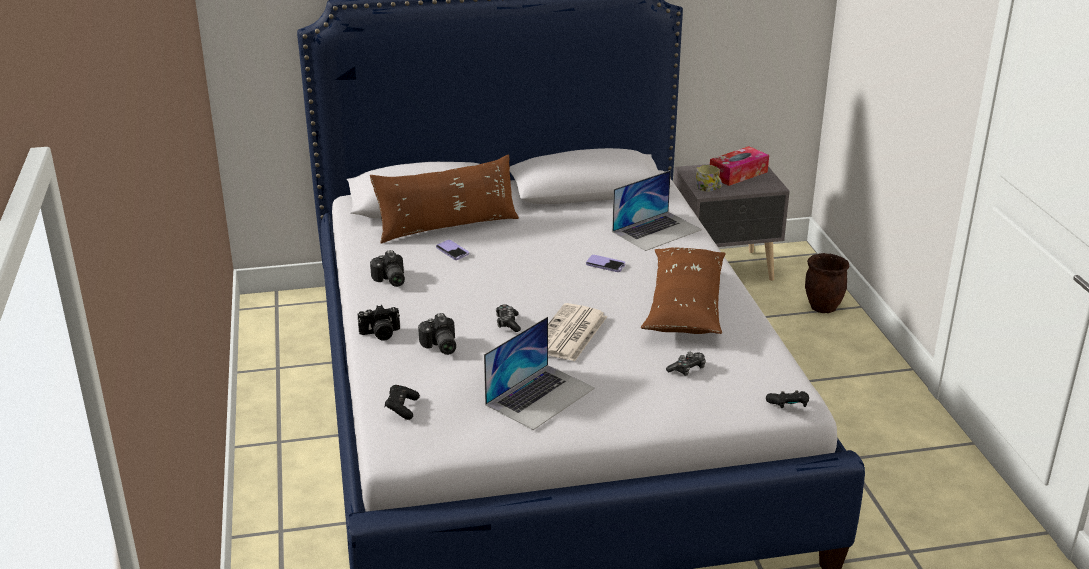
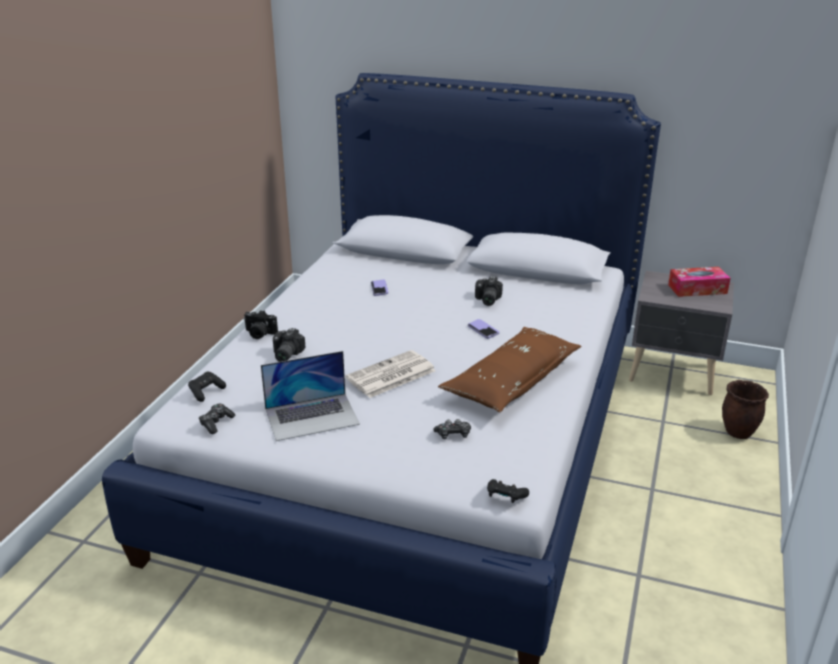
camera: 30 degrees right, 0 degrees up
(389, 280) = (311, 297): camera -> camera (486, 300)
(447, 227) = (397, 270): brown pillow -> none
(508, 323) = (354, 353): game controller -> game controller (216, 423)
(657, 230) = (557, 314): laptop -> none
(709, 189) = (657, 295): mug -> none

